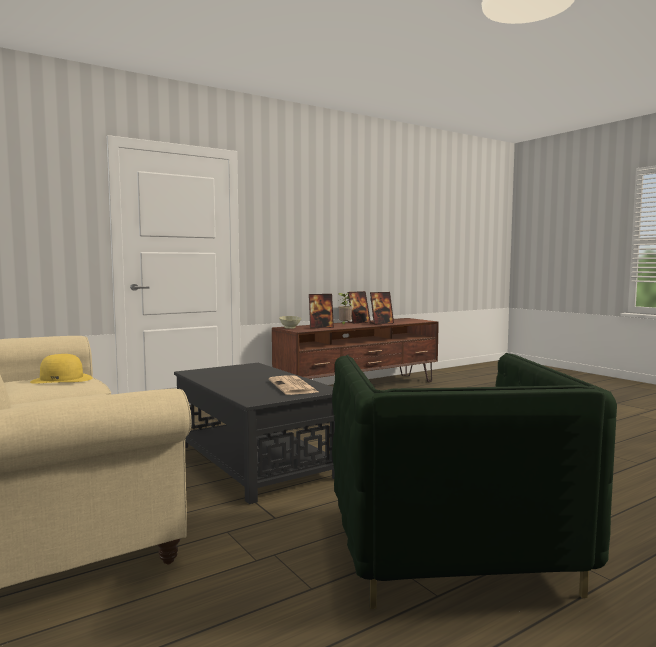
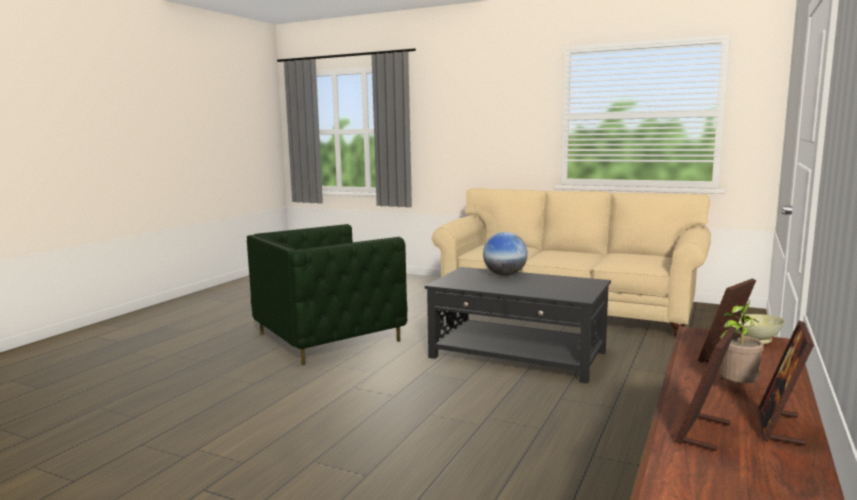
camera: 150 degrees right, 5 degrees up
(62, 379) = (636, 260): yellow hat -> none
(239, 388) = (505, 275): none -> globe
(293, 386) = (471, 282): newspaper -> none
(448, 549) = (328, 337): green armchair -> green armchair turned 90 degrees counterclockwise

